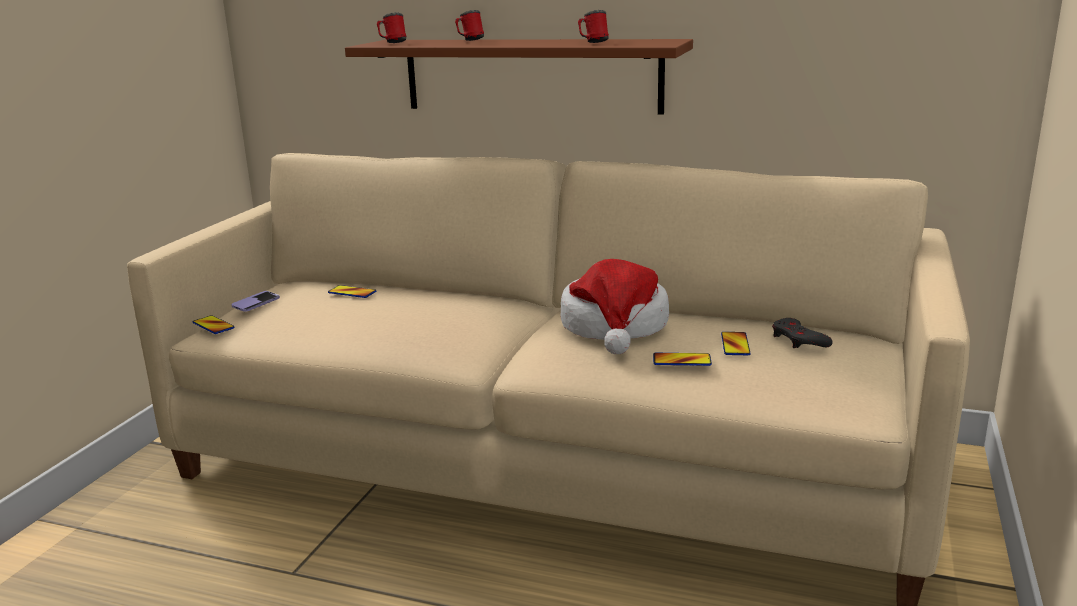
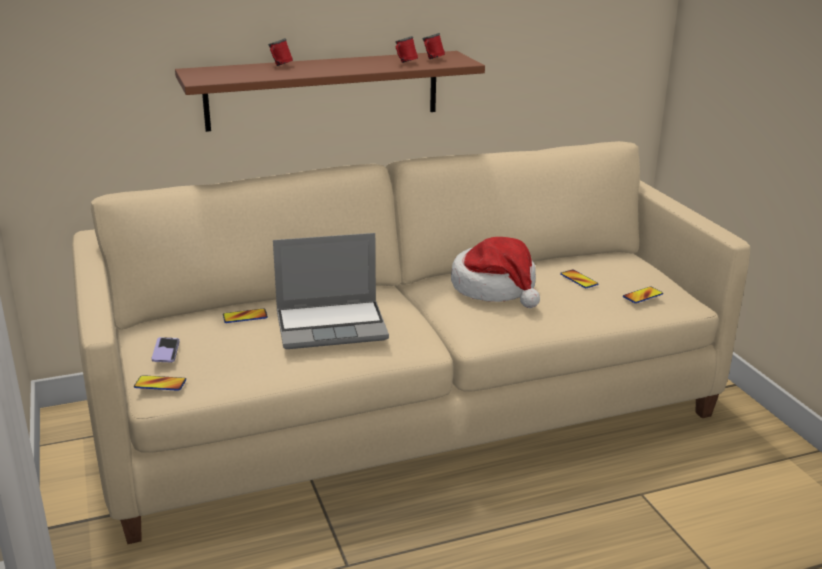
camera: 40 degrees left, 5 degrees up
(392, 43) = (216, 76): red mug -> red mug (432, 59)
(398, 316) = (332, 325): none -> laptop
(681, 360) = (571, 300): phone -> phone (642, 296)
(798, 340) = (602, 266): grey game controller -> none

